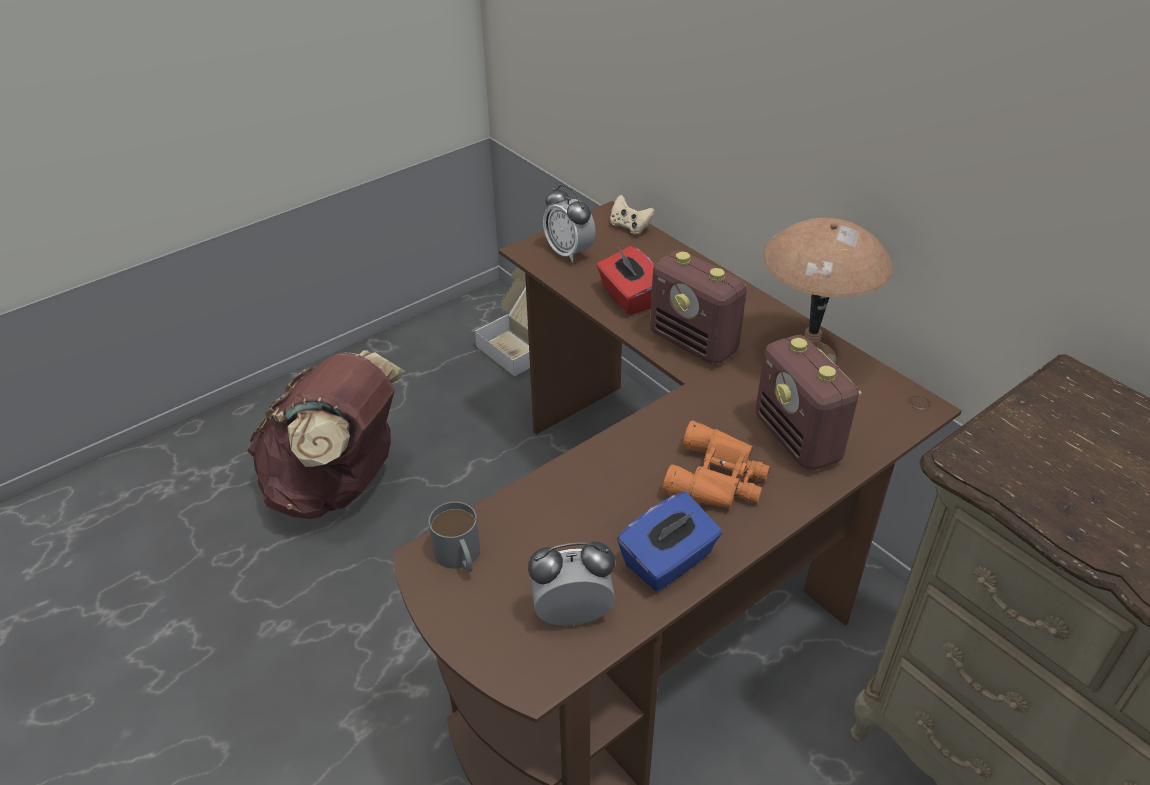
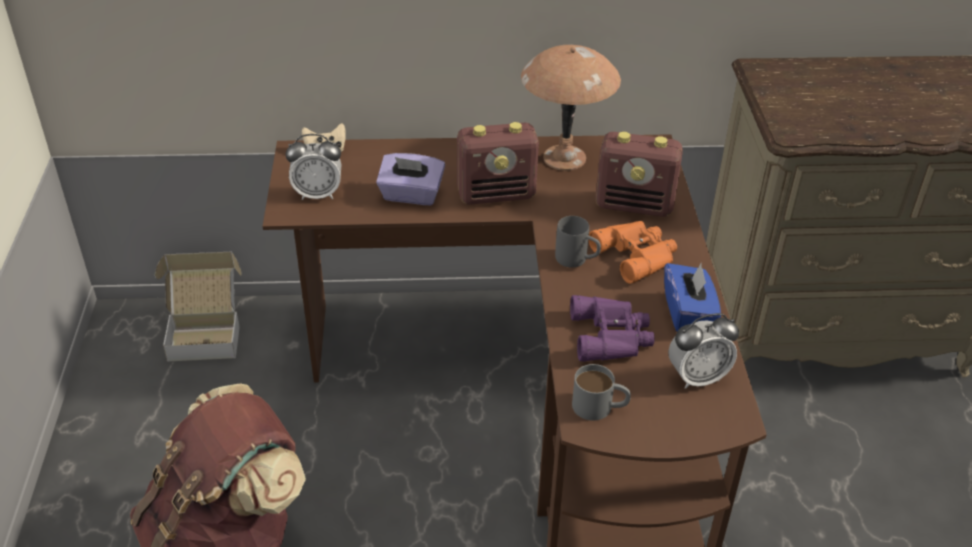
camera: 55 degrees left, 0 degrees up
(572, 518) = (612, 336): none -> purple binoculars
(572, 615) = (697, 377): alarm clock -> alarm clock turned 135 degrees counterclockwise
(629, 298) = (411, 195): red tissue box -> purple tissue box
(659, 440) = (577, 260): none -> grey mug

